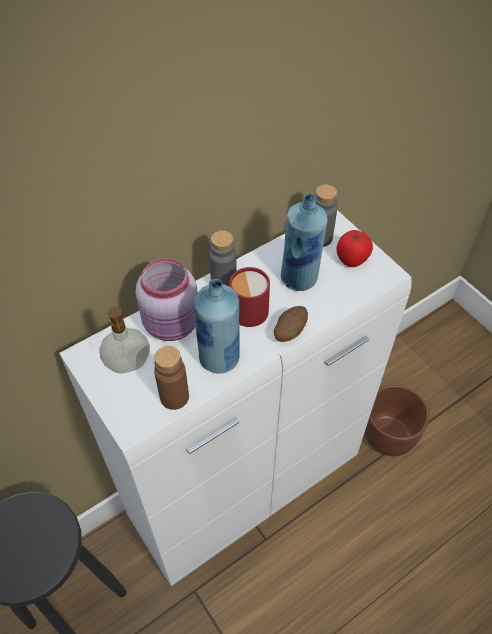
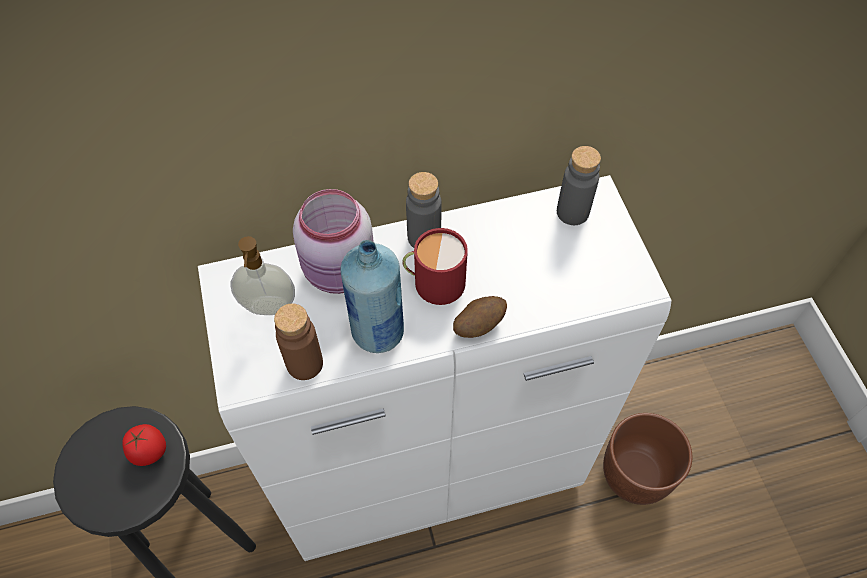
camera: 20 degrees right, 5 degrees up
(299, 278) = (522, 259): blue bottle -> none
(352, 260) = (601, 254): tomato -> tomato (150, 452)

